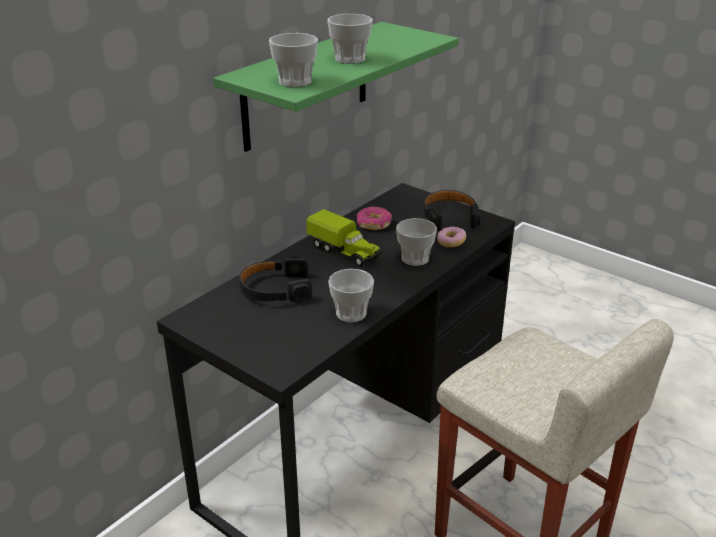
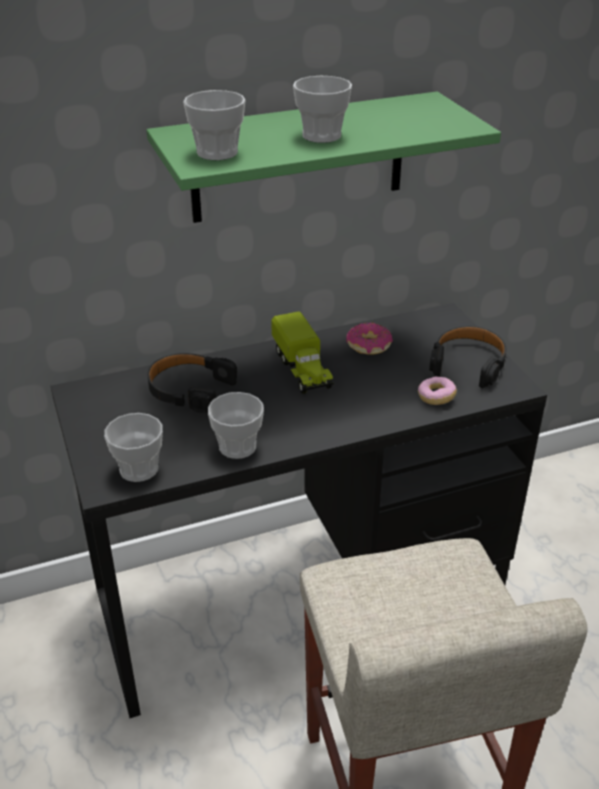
camera: 30 degrees right, 5 degrees up
(415, 259) = (373, 404): cup -> cup (139, 469)

